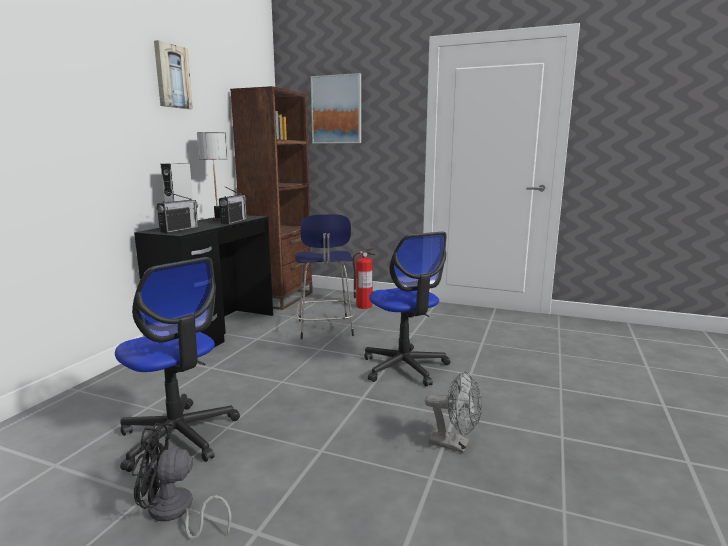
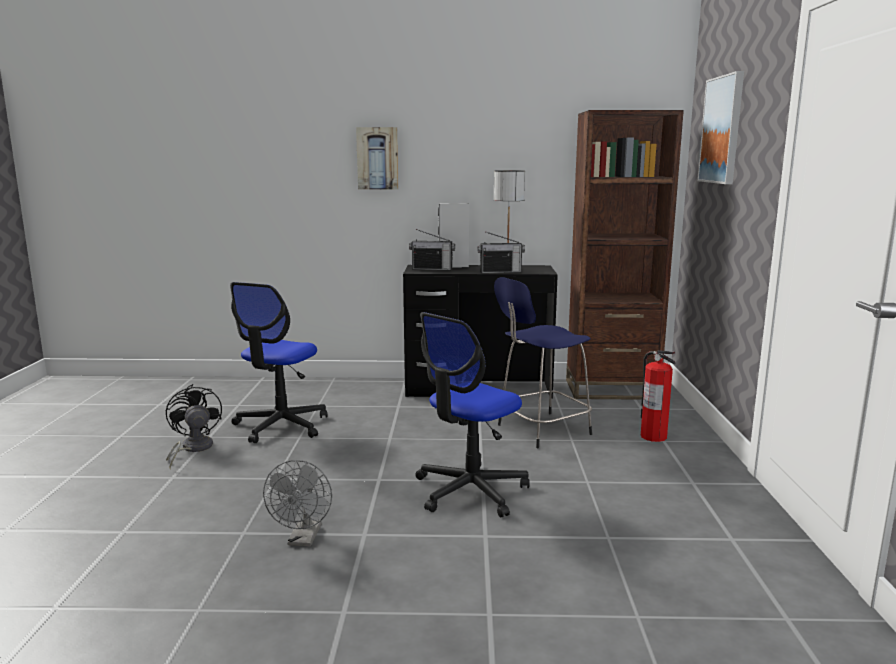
camera: 70 degrees right, 0 degrees up
(172, 76) = (483, 113): picture -> picture (377, 158)

